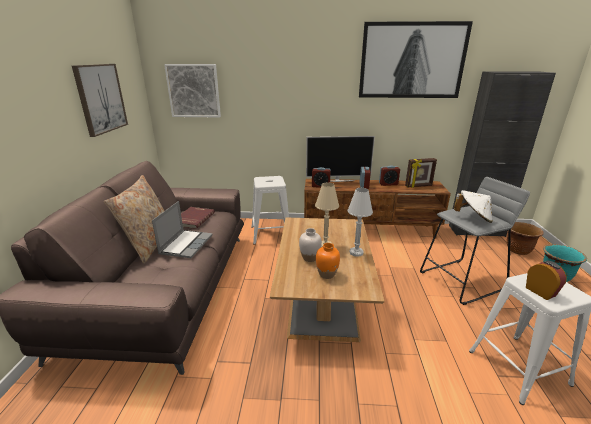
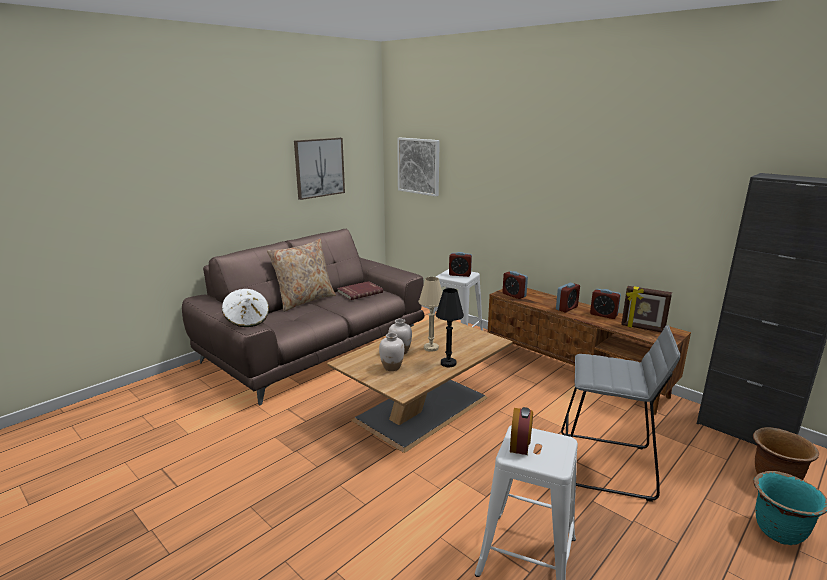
camera: 40 degrees right, 5 degrees down
(186, 244) = (326, 308): laptop -> none
(271, 180) = (460, 274): none -> alarm clock
(327, 274) = (392, 367): orange vase -> white vase
(337, 180) = (545, 295): television -> none
(356, 252) = (448, 363): white table lamp -> black table lamp
(412, 61) = (653, 150): picture -> none
(473, 218) = (605, 371): white hat -> white hat (247, 320)

